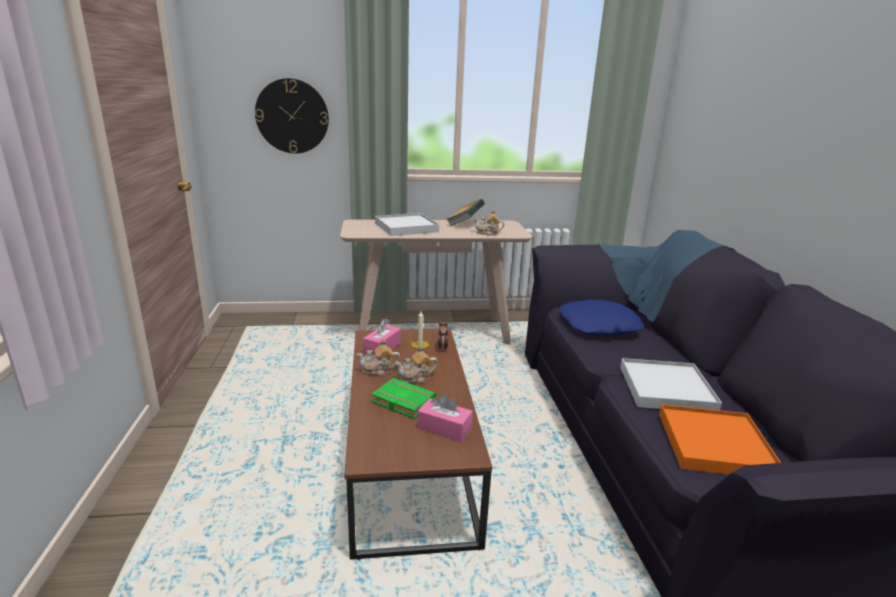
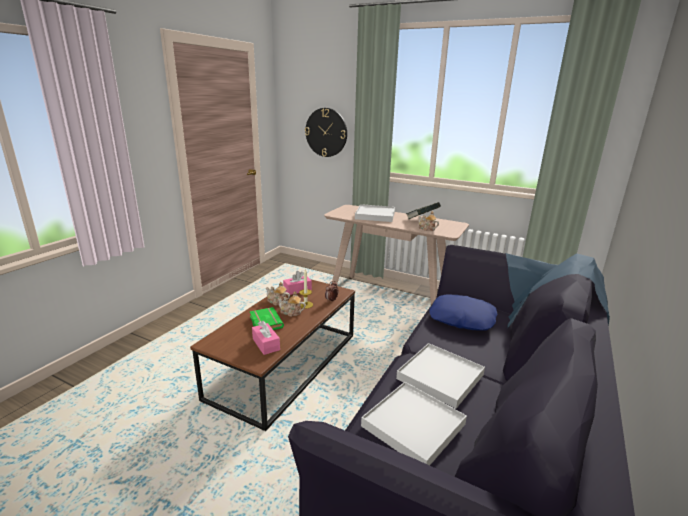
camera: 35 degrees right, 0 degrees up
(714, 445) = (413, 425): orange tray -> white tray

